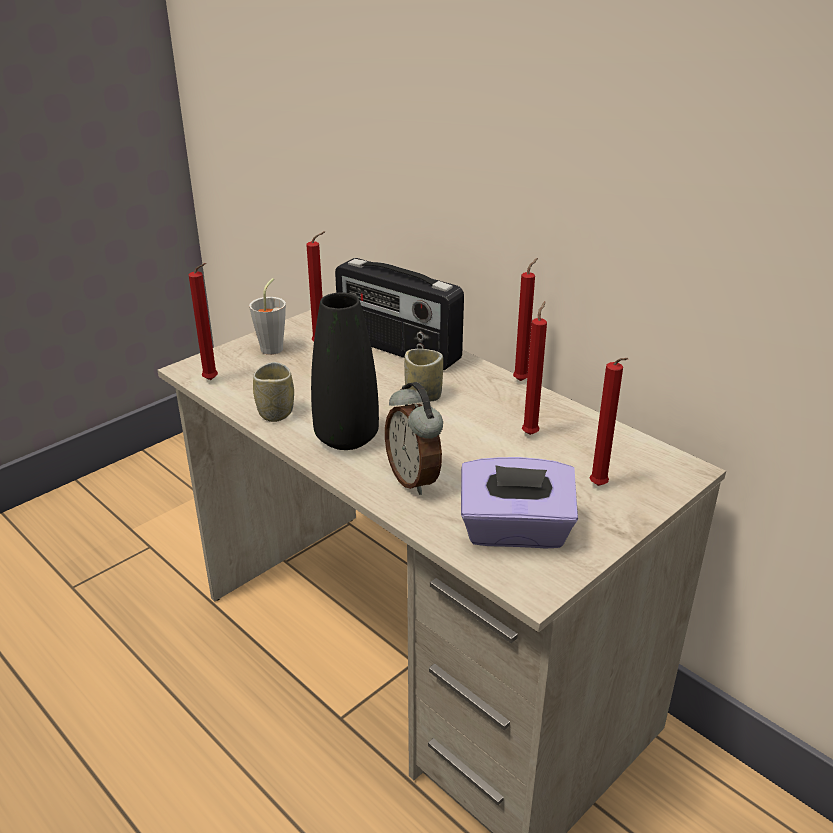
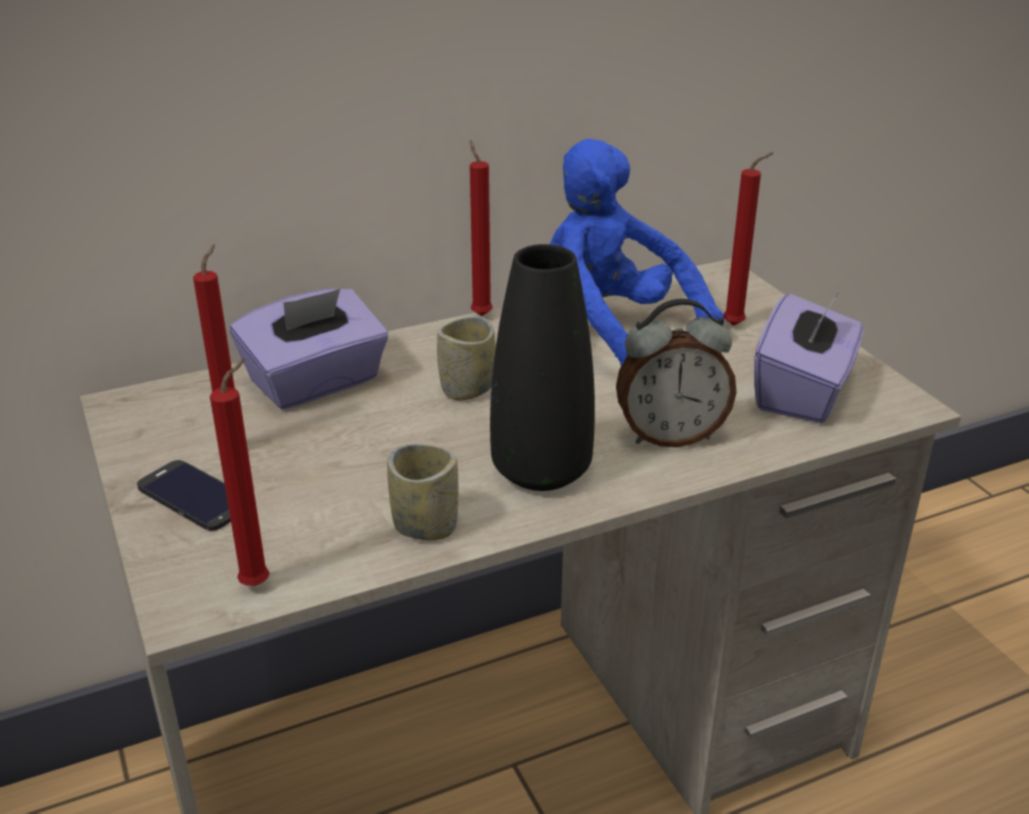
camera: 70 degrees left, 0 degrees up
(274, 346) = (195, 496): grey cup -> phone
(397, 349) = (316, 383): radio -> purple tissue box
(531, 433) = (608, 337): red candle -> blue plush toy

